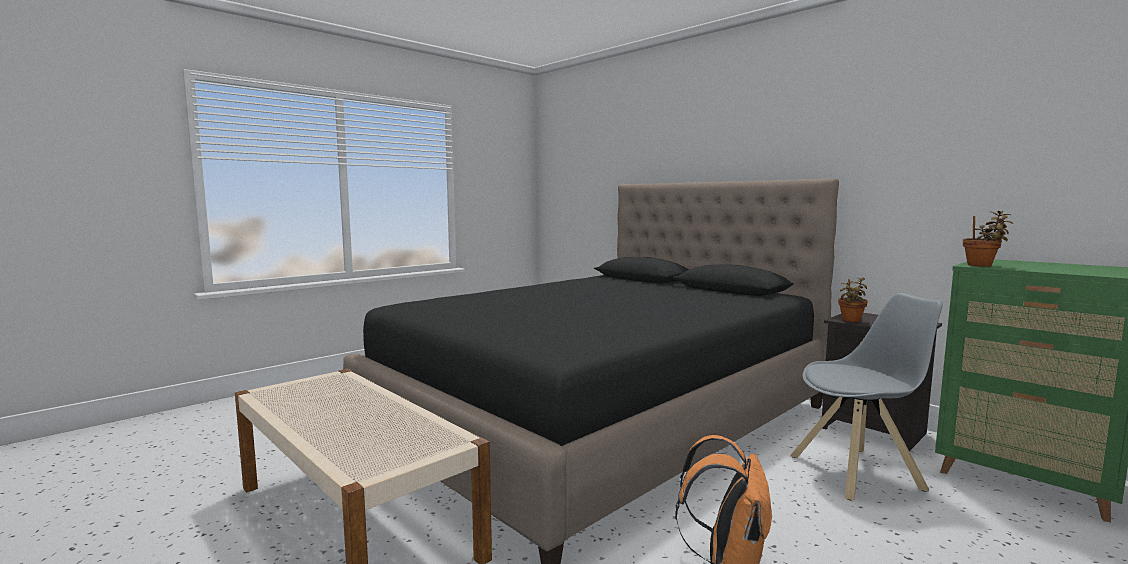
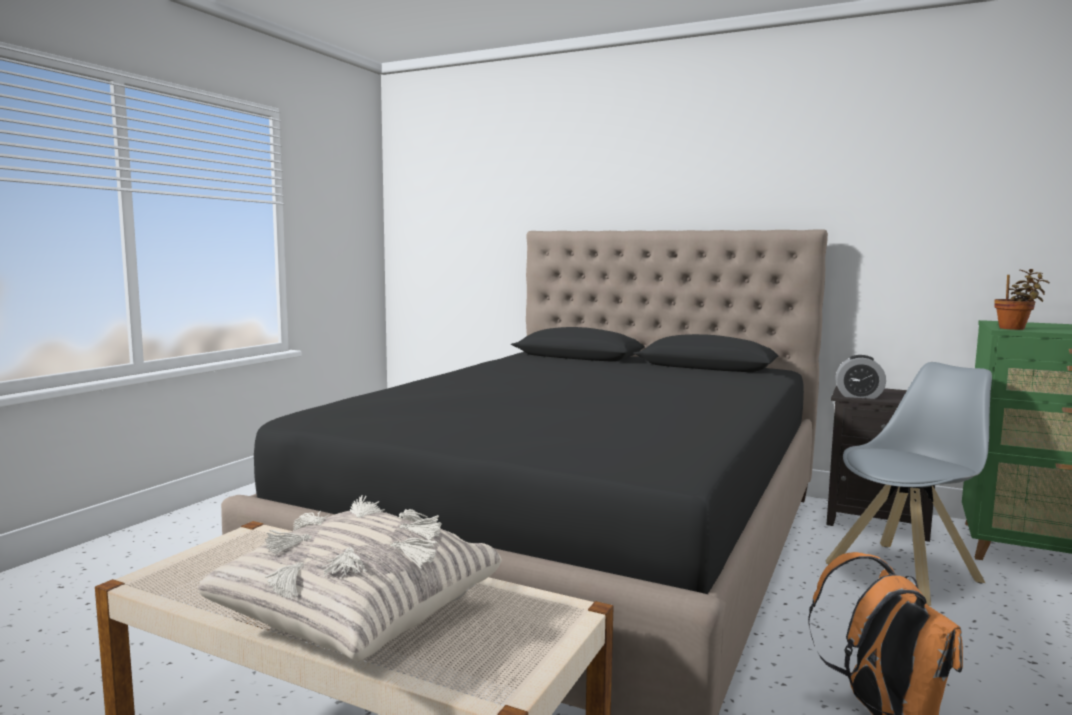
camera: 20 degrees left, 0 degrees up
(338, 425) = (358, 617): none -> beige pillow
(851, 320) = (859, 396): potted plant -> alarm clock

